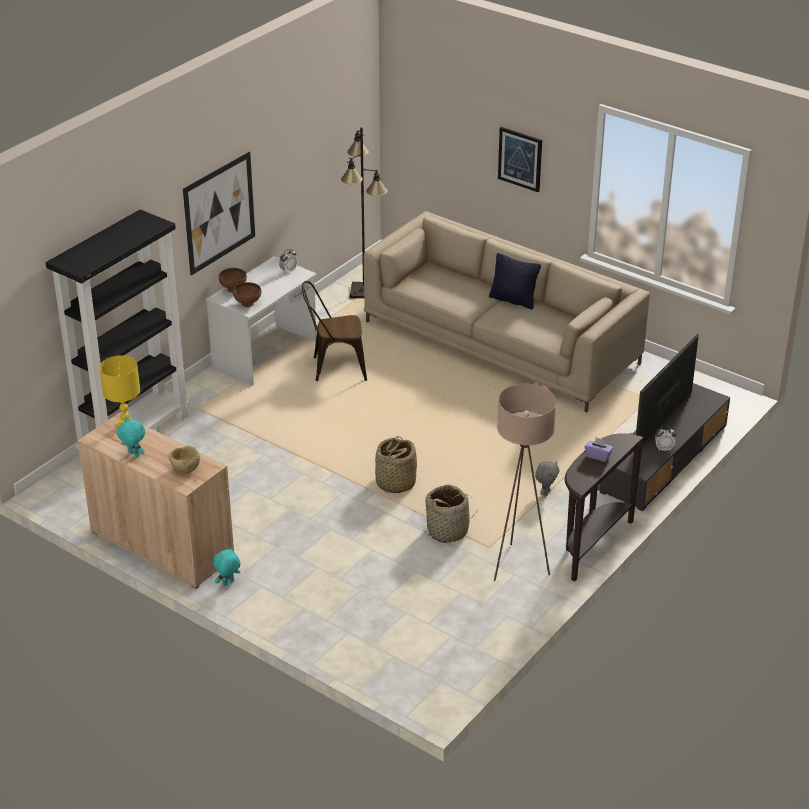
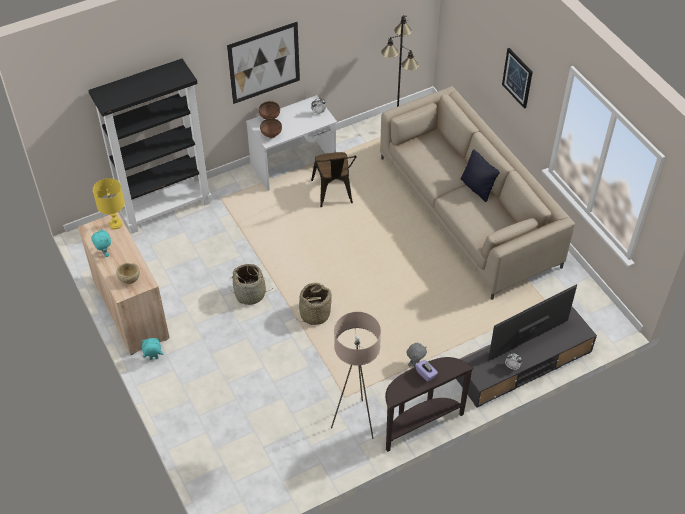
camera: 25 degrees right, 15 degrees up
(334, 368) = (333, 194): brown chair -> brown chair turned 120 degrees counterclockwise
(448, 530) = (325, 371): basket -> basket (250, 294)

